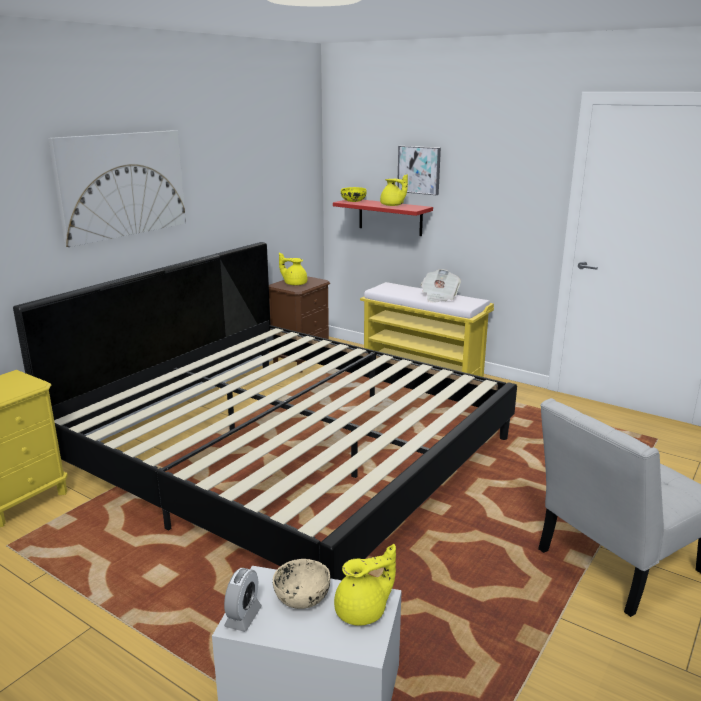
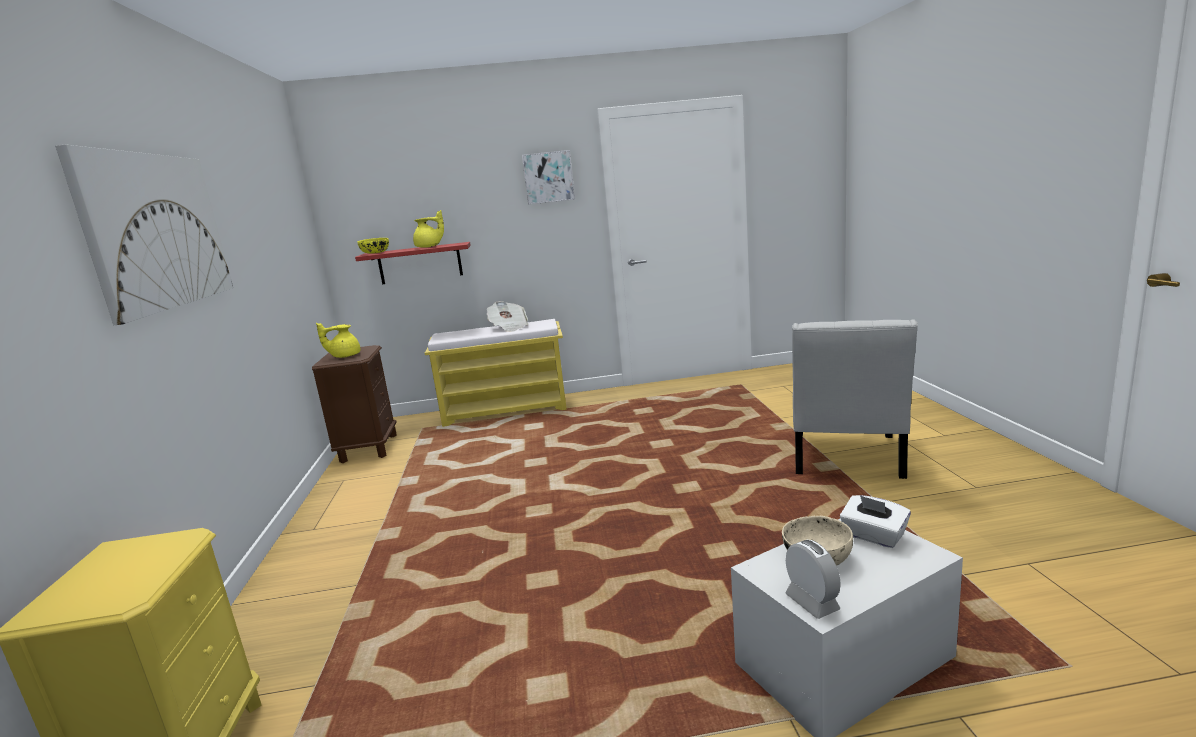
camera: 40 degrees left, 5 degrees down
(288, 453) = (491, 518): bed -> none
(363, 611) = (873, 536): yellow teapot -> white tissue box
(419, 170) = (445, 206): picture -> picture (548, 177)

